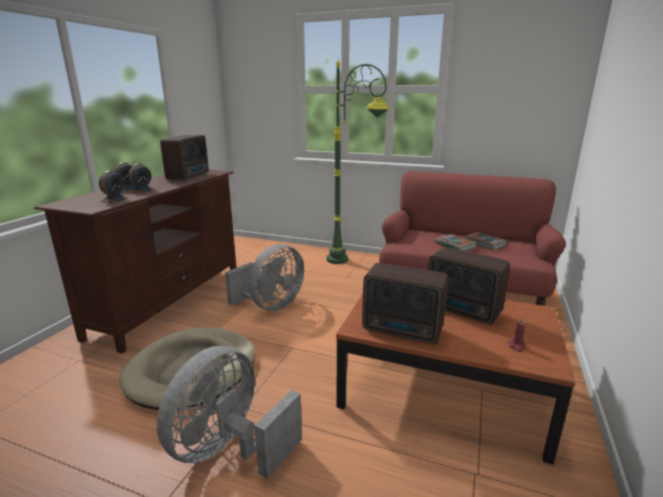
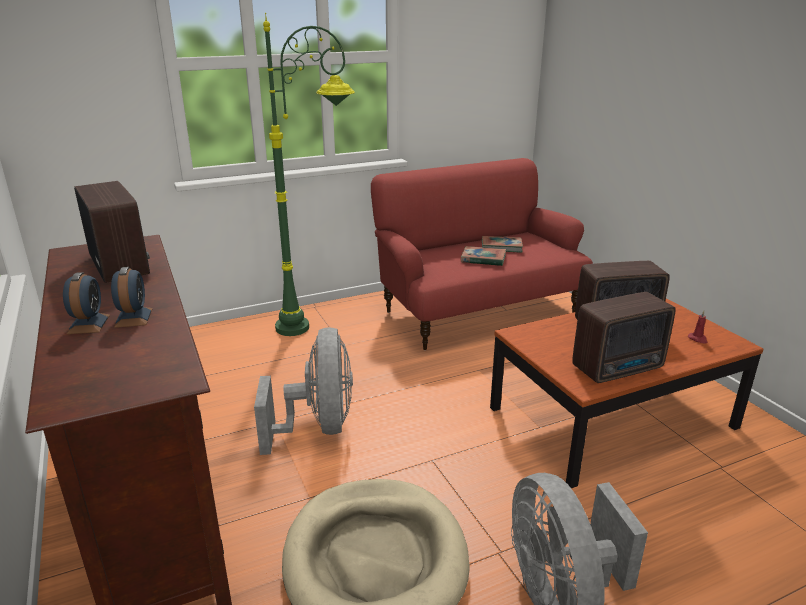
camera: 45 degrees left, 5 degrees up
(114, 200) = (151, 351): alarm clock -> none

